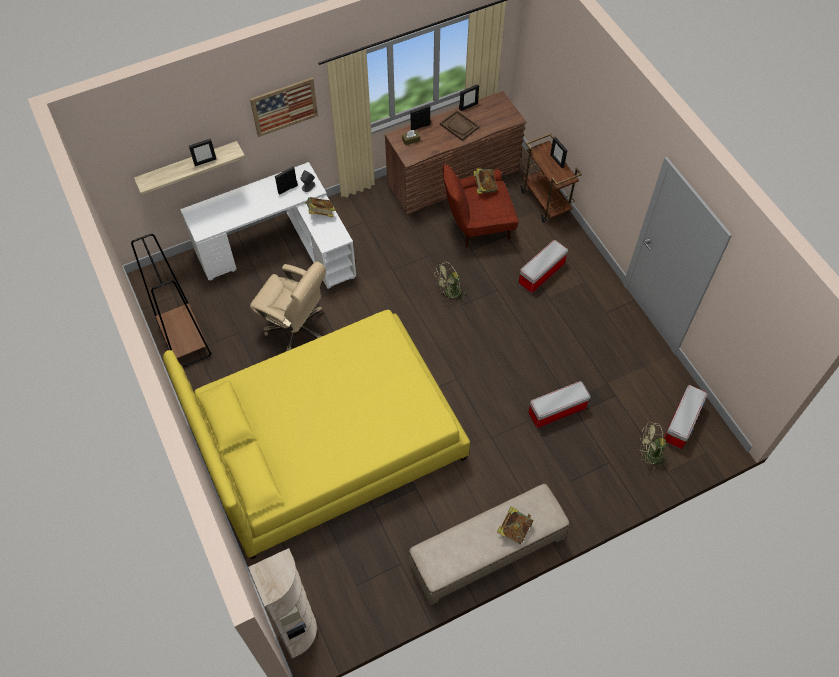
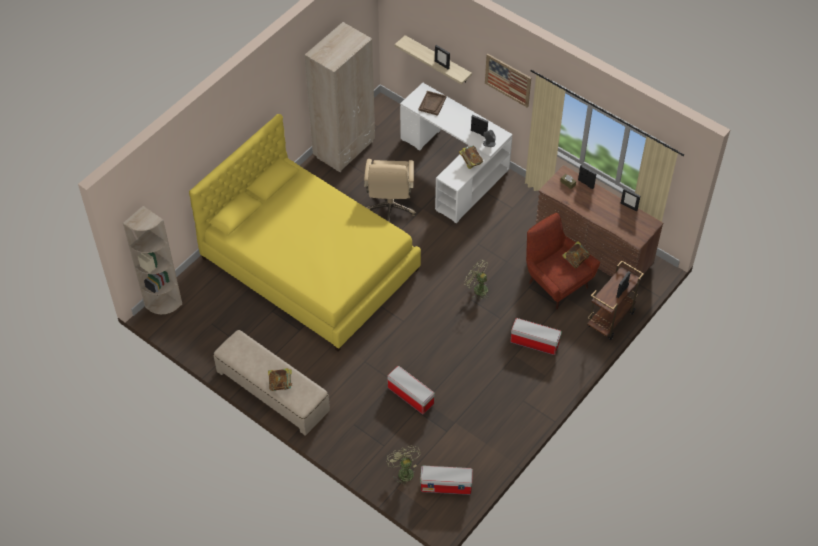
camera: 65 degrees right, 5 degrees down
(184, 340) = (345, 149): clothes rack -> beige wardrobe
(459, 126) = (603, 208): brown tray -> brown tray (432, 104)

